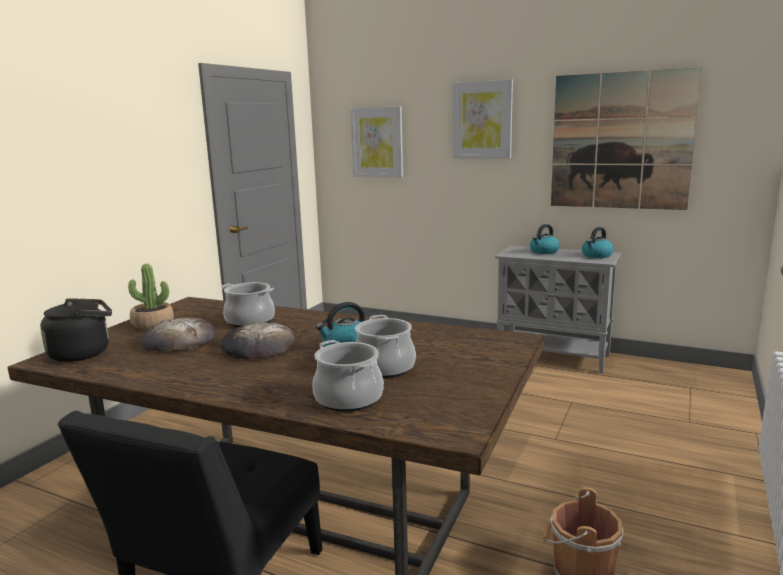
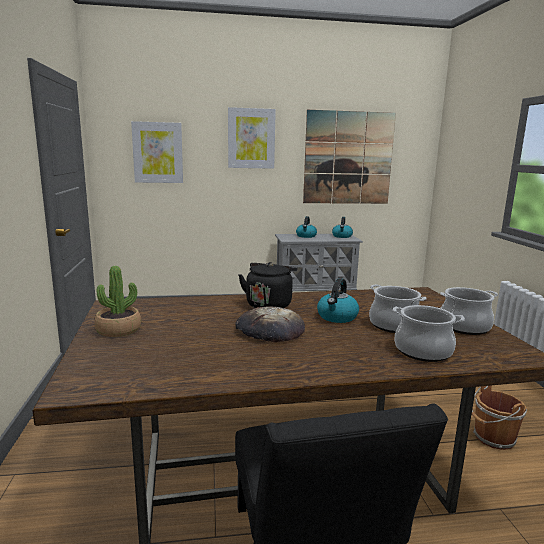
camera: 35 degrees left, 0 degrees up
(84, 353) = (106, 372): black kettle -> black kettle (269, 304)
(179, 340) = (184, 339): bread -> none
(250, 321) = (212, 311): cooking pot -> cooking pot (464, 327)

